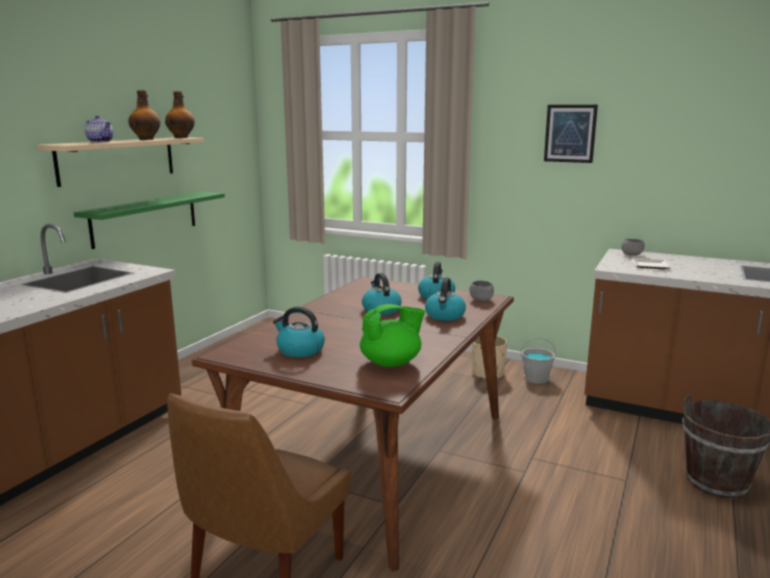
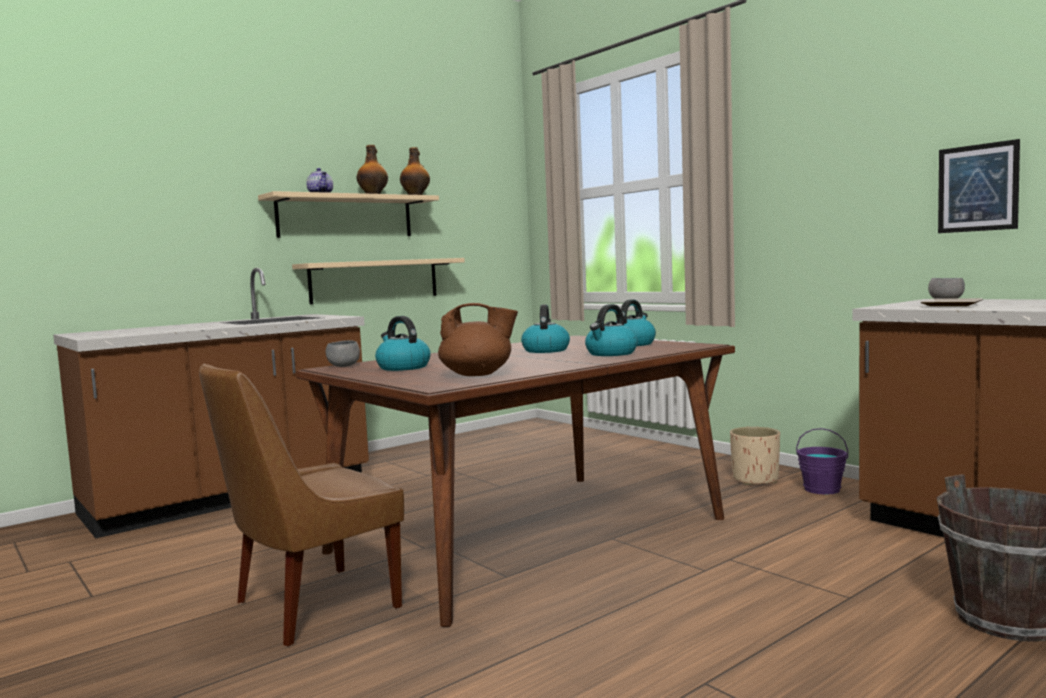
camera: 25 degrees right, 10 degrees down
(145, 218) = (375, 280): green shelf -> beige shelf
(391, 363) = (478, 375): green teapot -> brown teapot
(481, 300) = (682, 346): grey bowl -> grey bowl (343, 366)
(536, 378) = (822, 489): grey bucket -> purple bucket
(570, 133) = (859, 144): picture -> picture (977, 188)

